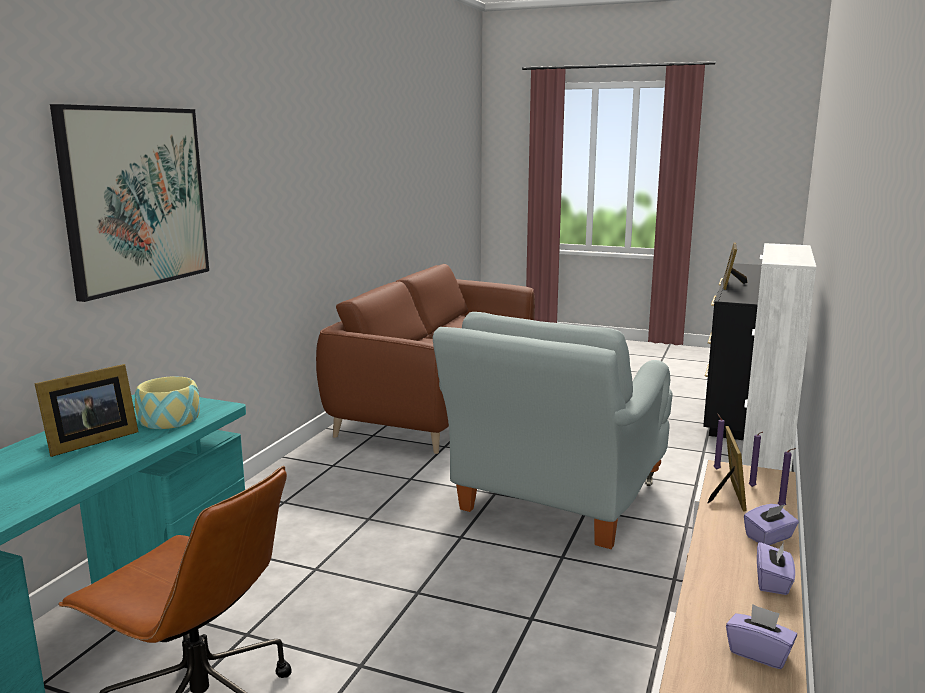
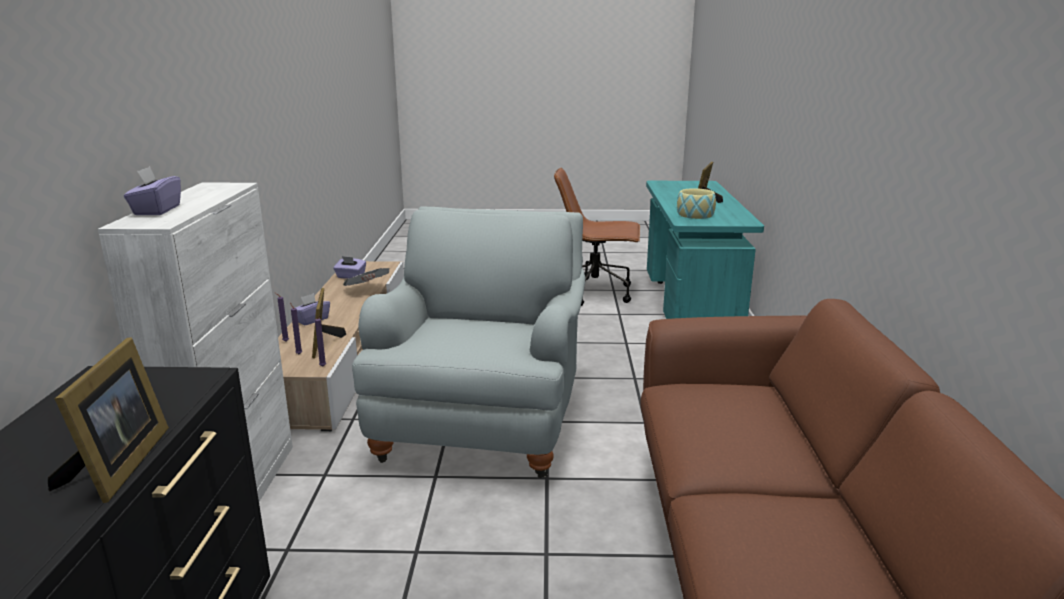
camera: 160 degrees right, 5 degrees up
(135, 198) = (792, 83): picture -> none
(708, 597) = (367, 290): none -> newspaper
(773, 582) = (326, 299): purple tissue box -> purple tissue box (156, 210)

